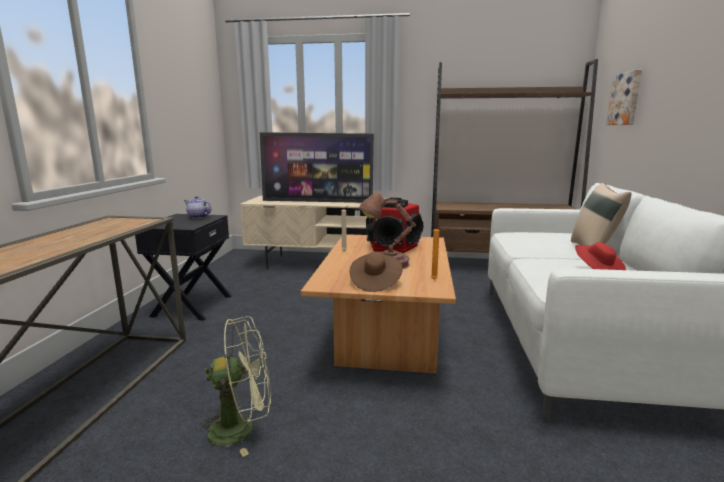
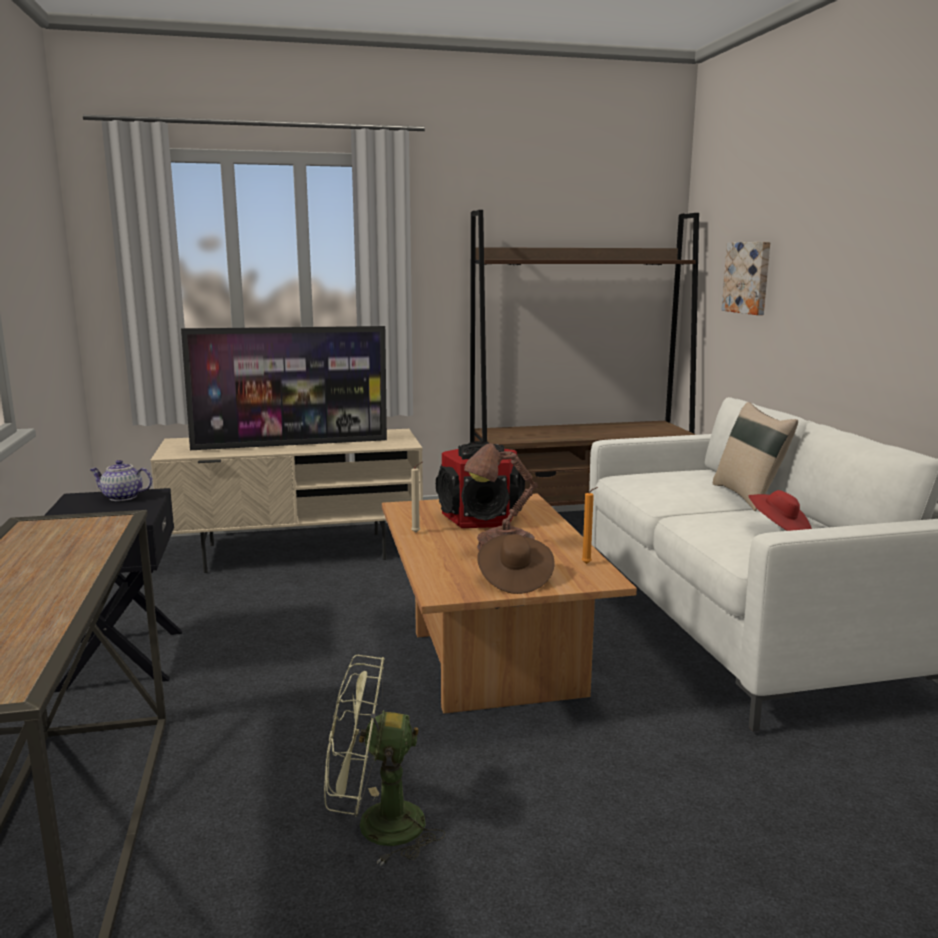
camera: 20 degrees left, 0 degrees up
(242, 428) = (375, 827): green fan -> green fan turned 150 degrees counterclockwise

